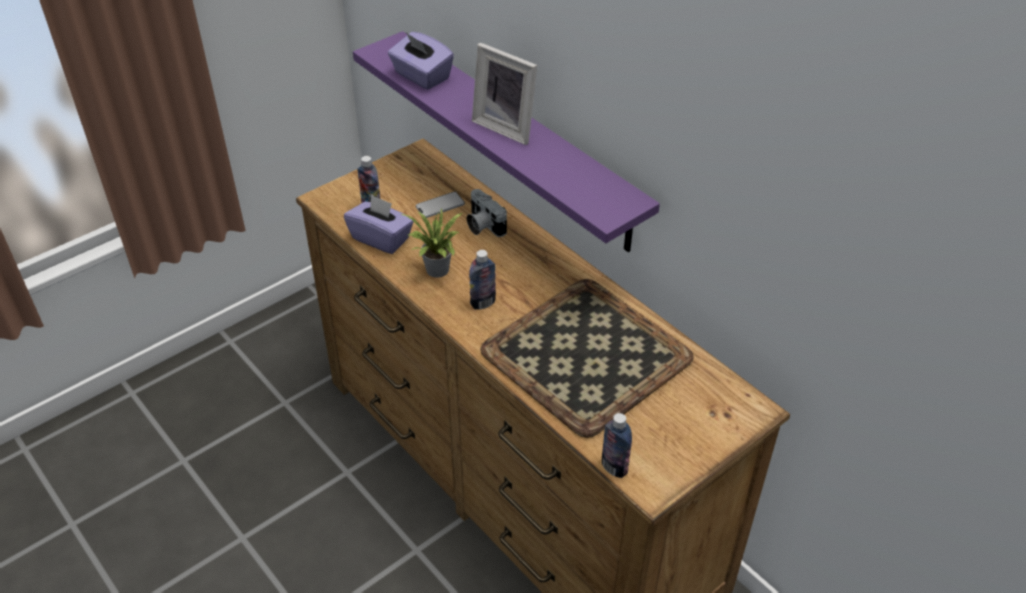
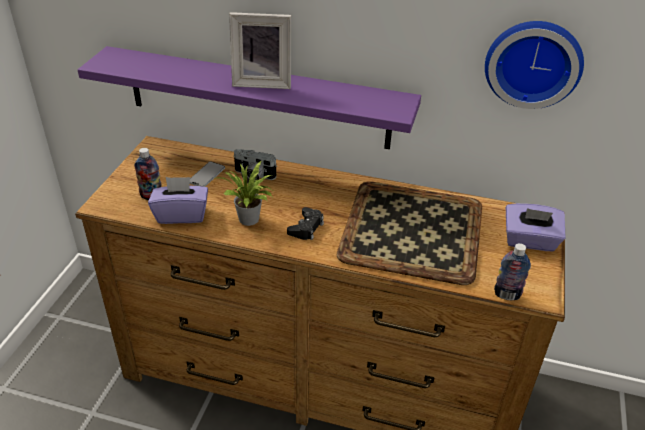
camera: 35 degrees left, 5 degrees down
(421, 76) = (157, 70): purple tissue box -> purple tissue box (529, 241)
(483, 303) = (306, 228): bottle -> black game controller
(766, 214) = (533, 62): none -> wall clock

